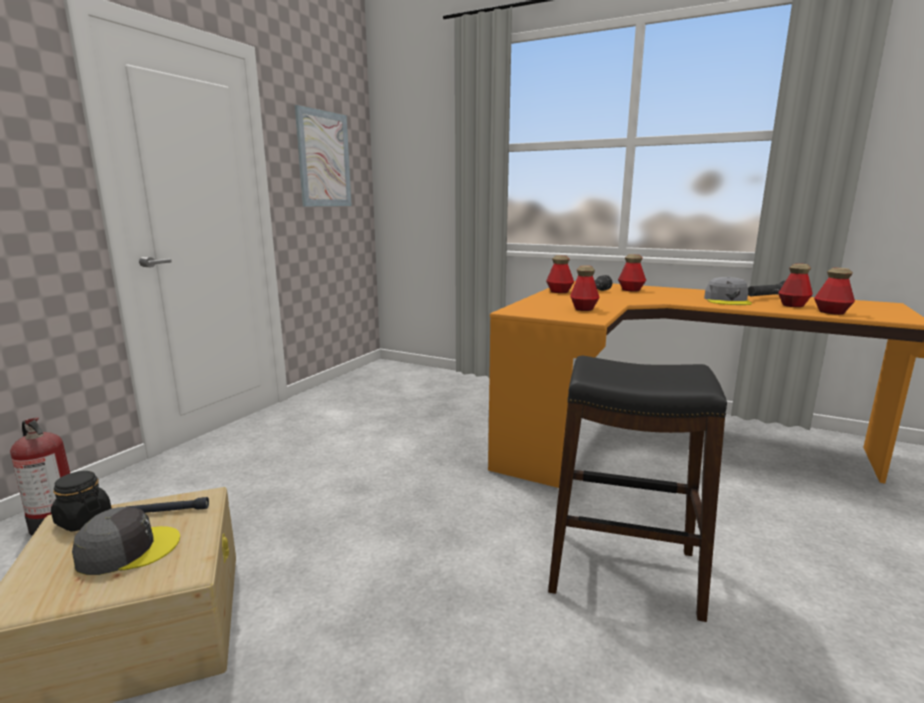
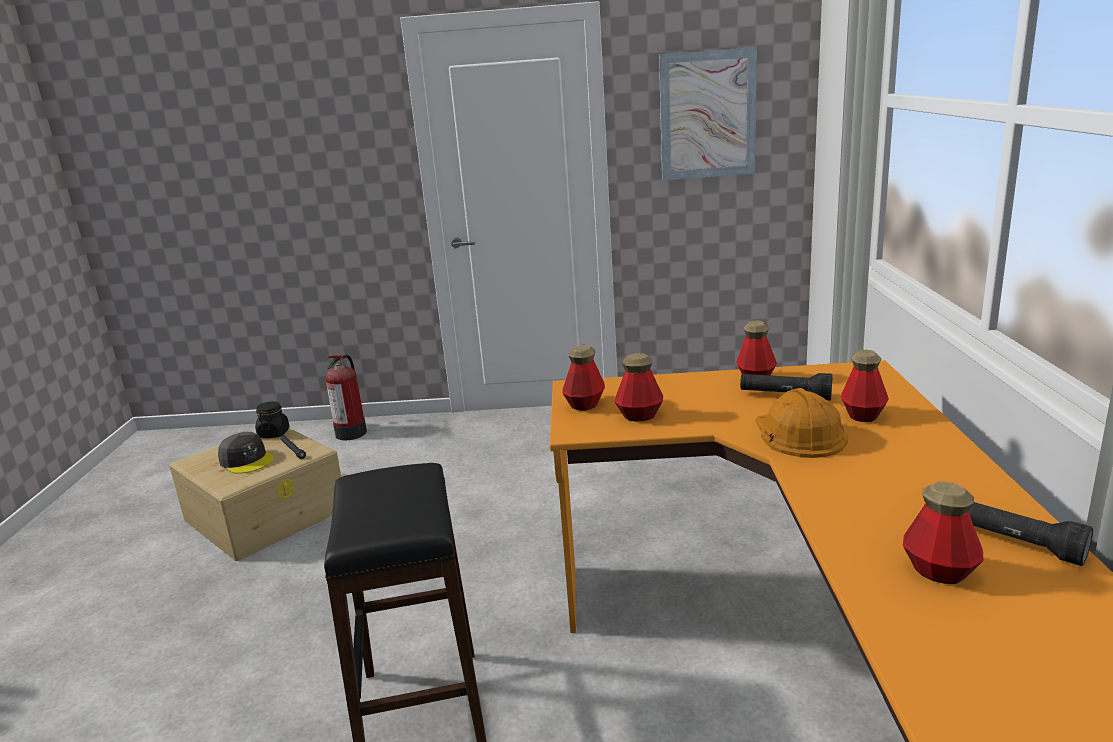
camera: 65 degrees right, 5 degrees up
(643, 297) = (798, 434): none -> orange hard hat
(727, 300) = (885, 502): grey cap -> none
(831, 312) = (911, 618): bottle -> bottle (584, 404)

